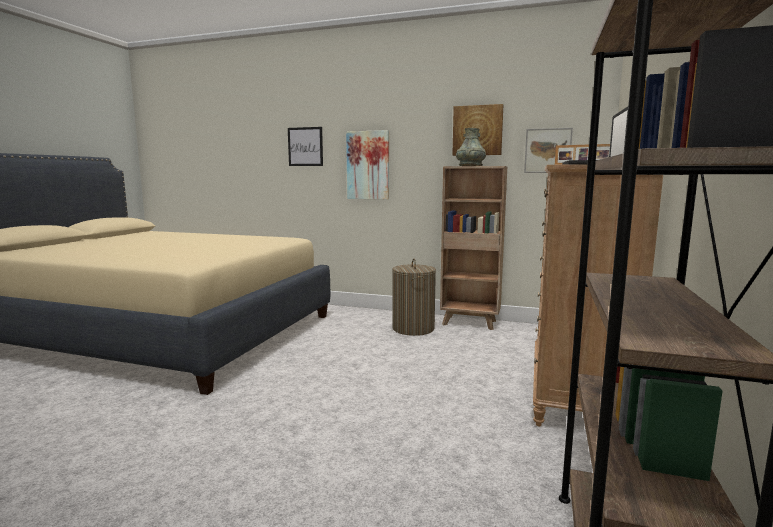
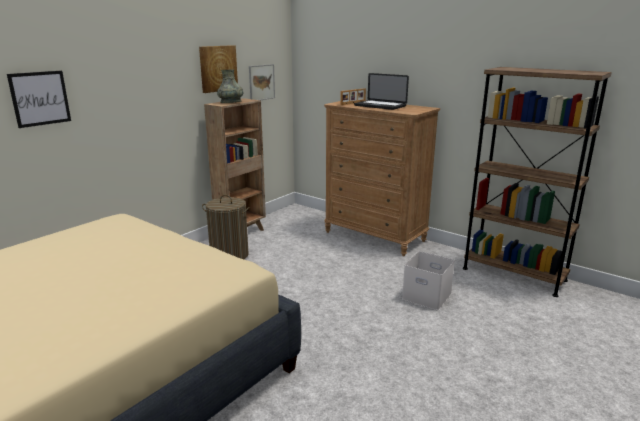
camera: 70 degrees left, 10 degrees up
(368, 165) = (126, 112): picture -> none
(410, 460) = (425, 296): none -> white storage box

